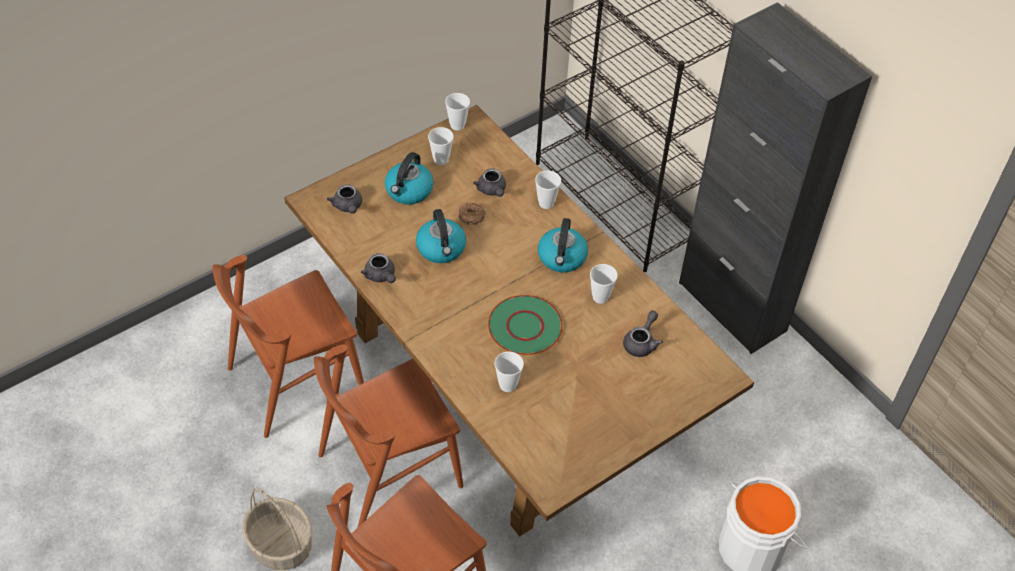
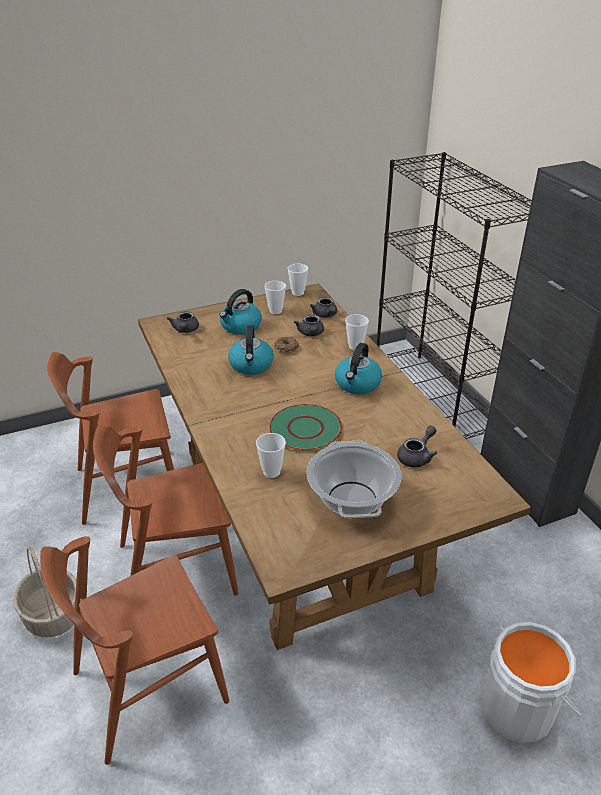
camera: 15 degrees right, 15 degrees down
(381, 276) = (190, 377): grey teapot -> grey teapot (325, 315)
(592, 403) = (351, 499): none -> cooking pot
(600, 297) = (385, 416): cup -> none

